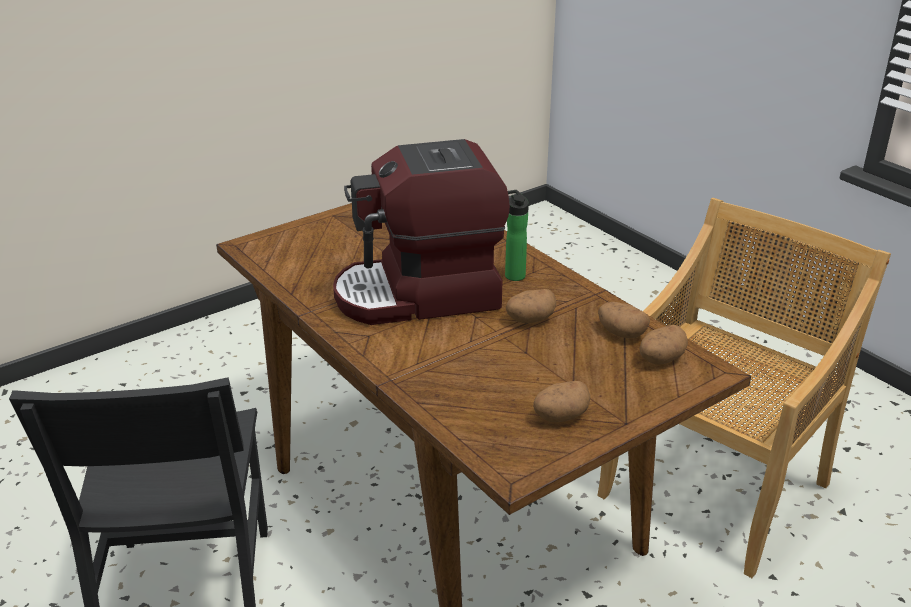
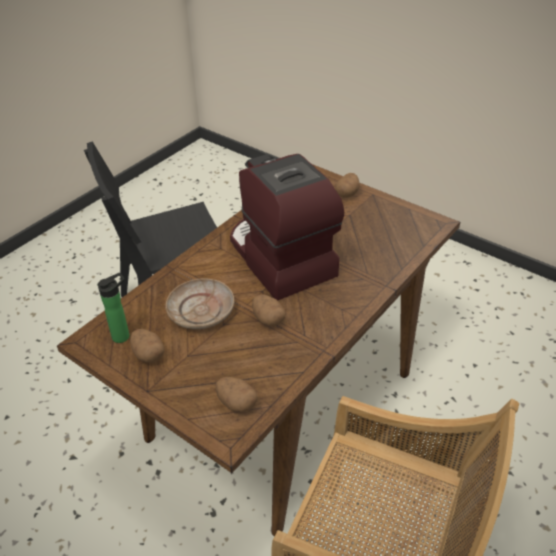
camera: 75 degrees right, 10 degrees up
(493, 365) = (201, 311): none -> beige plate
(513, 274) = (332, 299): bottle -> bottle (123, 335)
(621, 333) = (267, 374): potato -> potato (347, 193)

